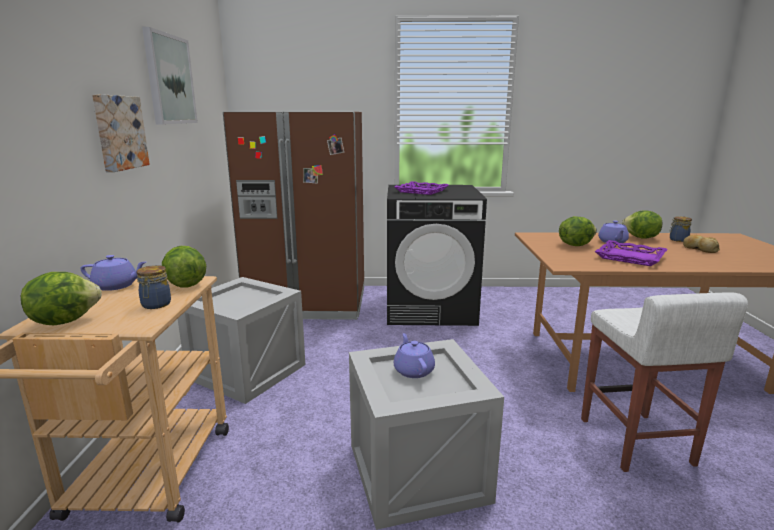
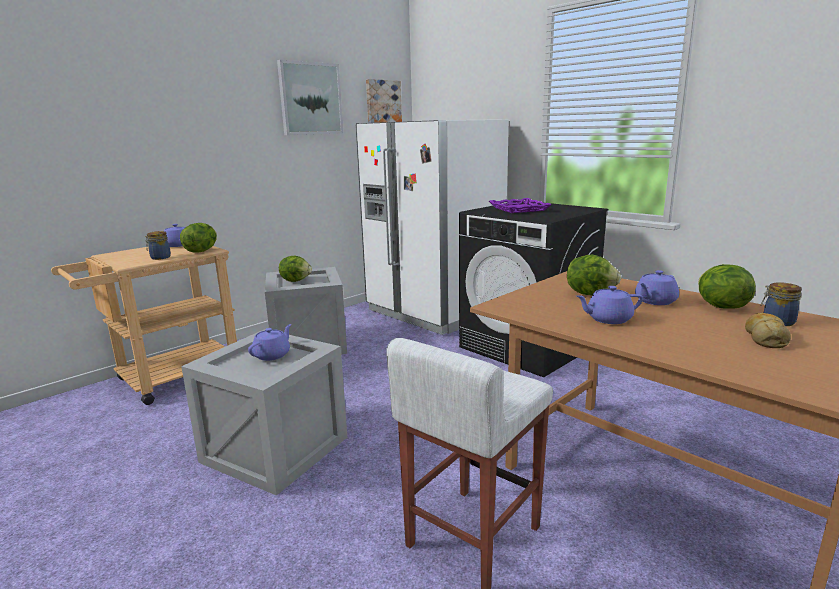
camera: 45 degrees right, 0 degrees up
(64, 320) = (115, 255): lettuce -> lettuce (296, 280)
(119, 132) = (234, 141): picture -> picture (382, 102)
(309, 303) = (434, 311): brown fridge -> white fridge
(630, 257) = (608, 319): purple tray -> purple teapot

